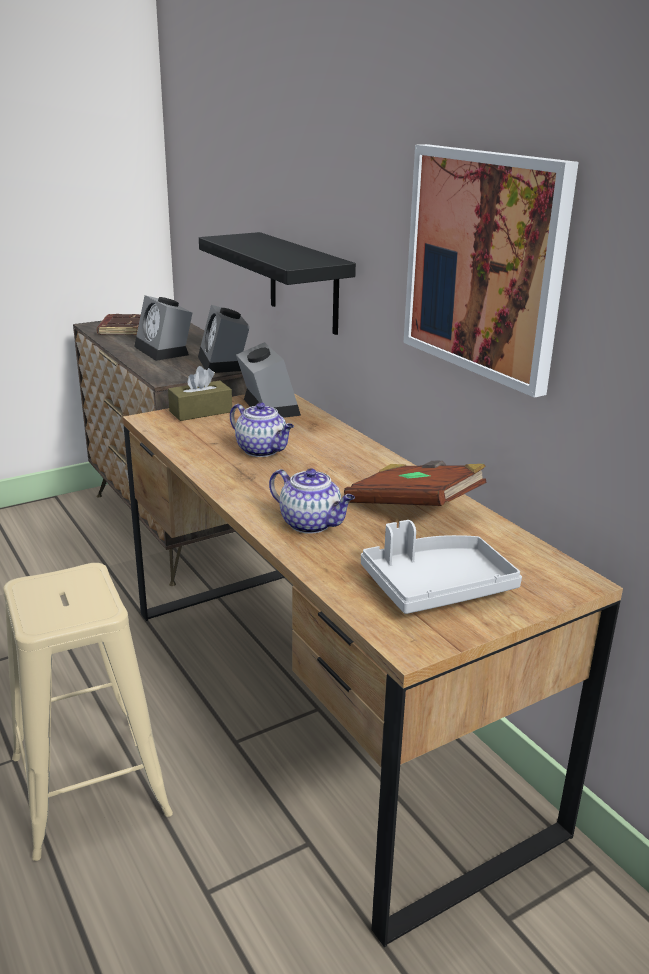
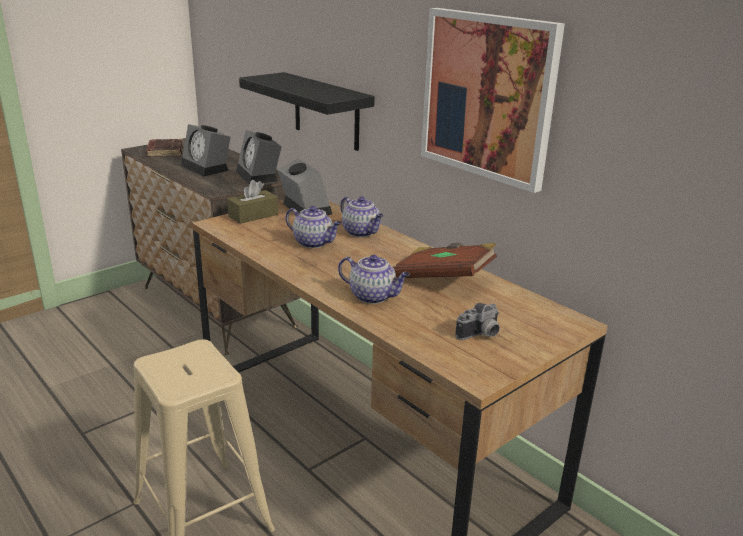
camera: 10 degrees left, 0 degrees up
(329, 441) = (361, 232): none -> teapot
(436, 587) = (480, 335): grey tray -> camera

